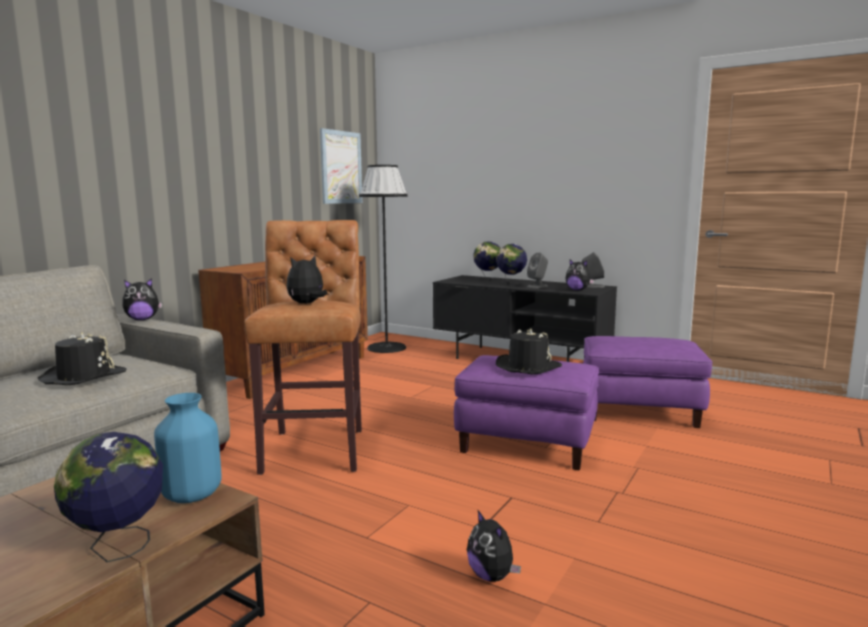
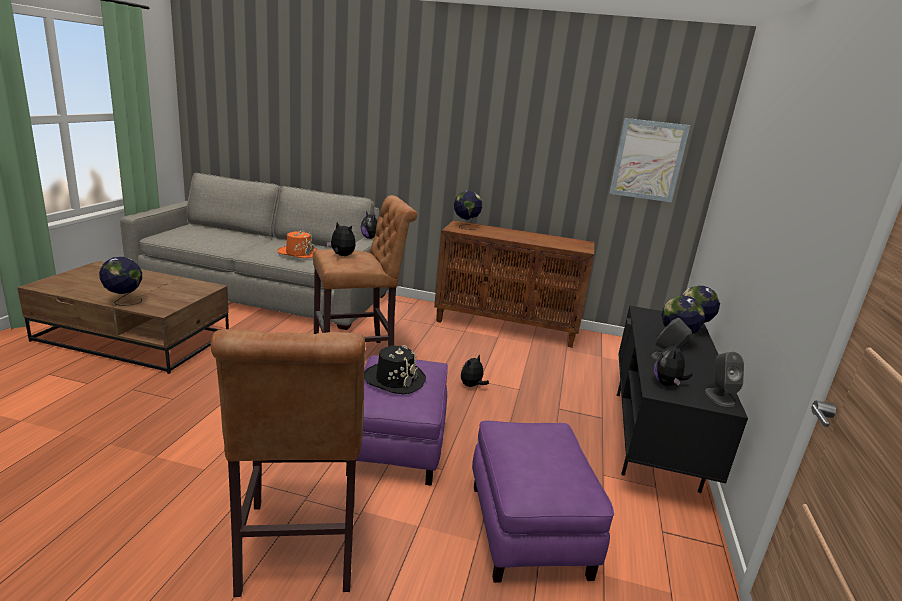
camera: 70 degrees right, 10 degrees up
(83, 376) = (298, 253): black hat -> orange hat
(191, 495) = (168, 305): blue vase -> none
(236, 268) = (465, 227): none -> globe
(386, 347) = (615, 354): black floor lamp -> none
(492, 576) = (188, 436): plush toy -> plush toy (471, 386)
(702, 498) = (297, 552): none -> brown stool

